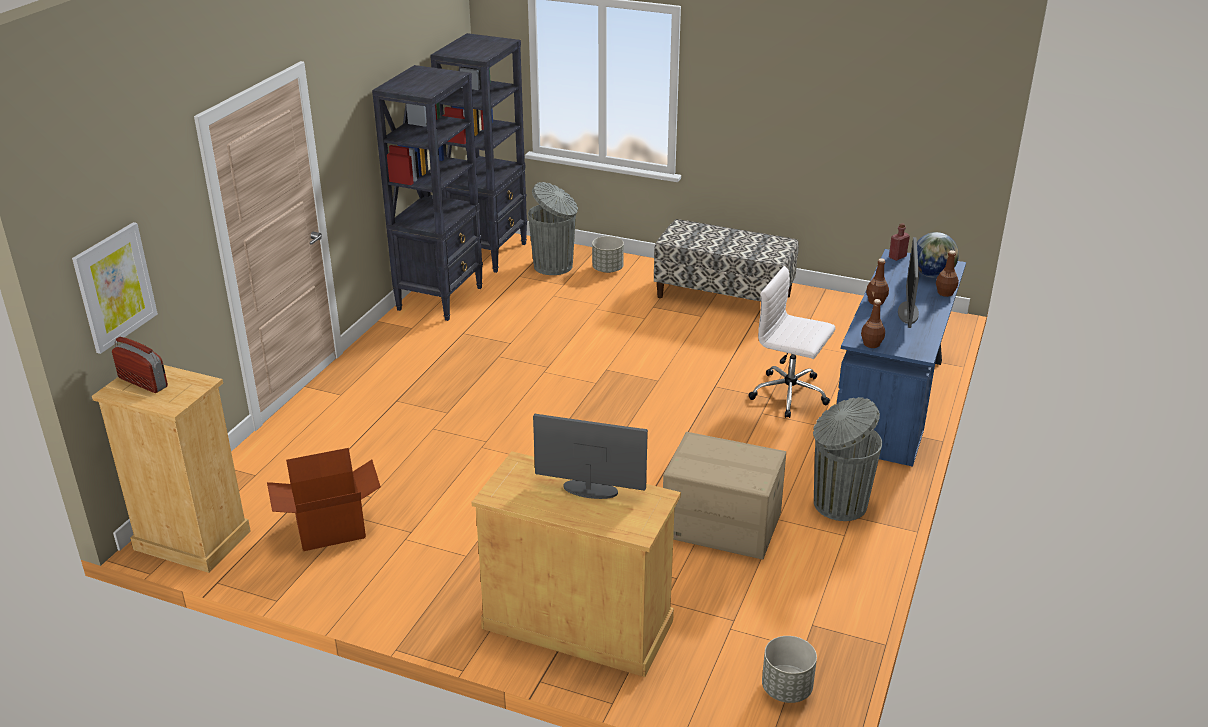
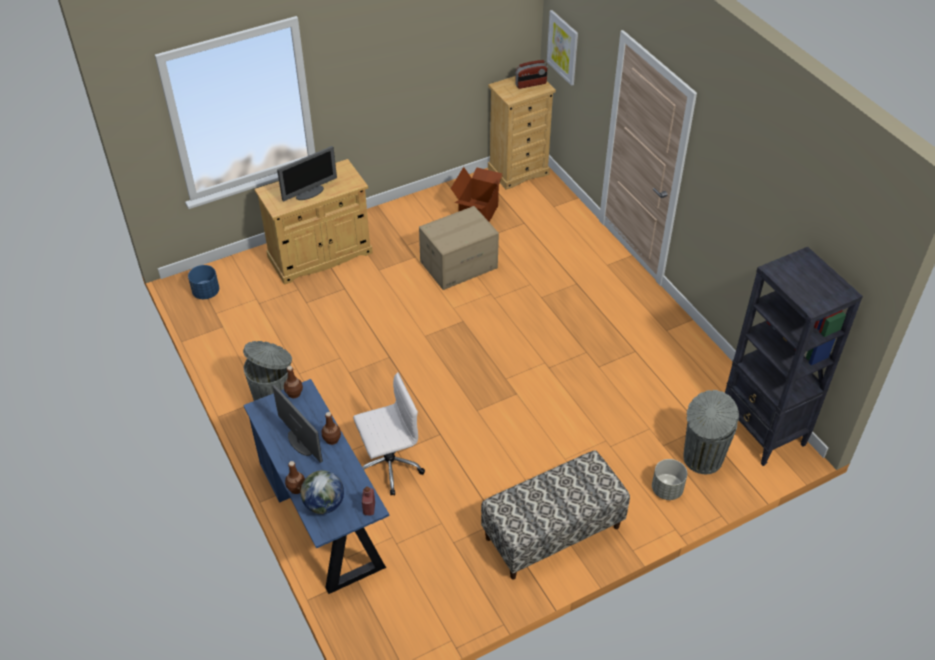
camera: 130 degrees right, 15 degrees up
(440, 298) = (700, 365): black bookcase -> none
(721, 525) = (319, 343): cardboard box -> cardboard box (458, 264)
(786, 689) = (206, 292): grey planter -> blue planter

